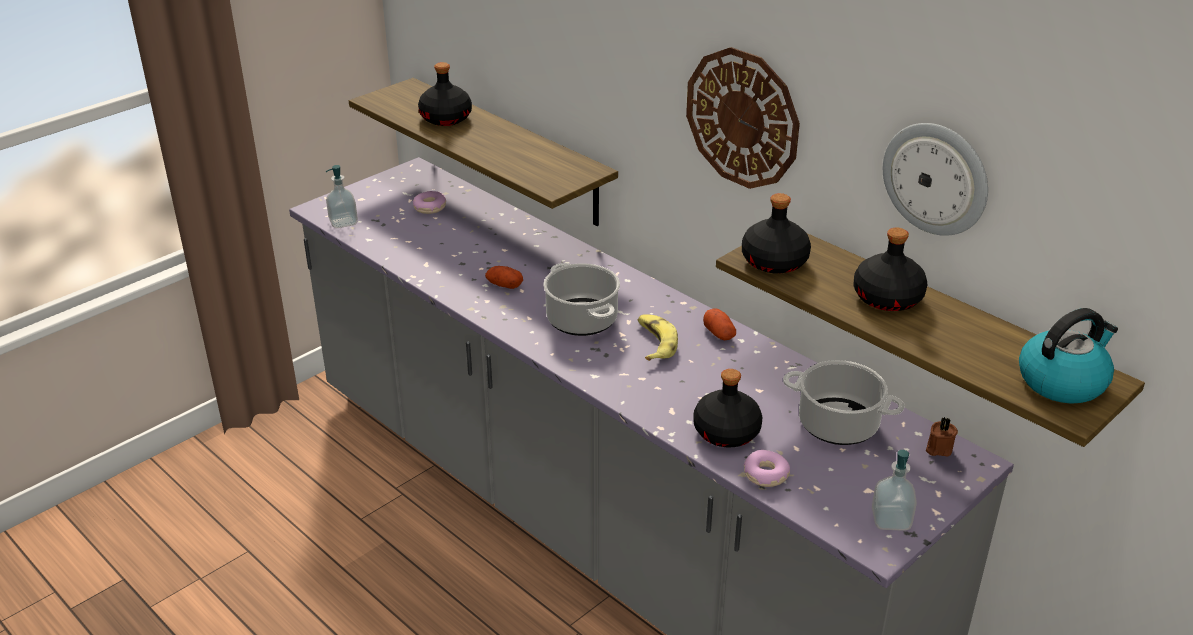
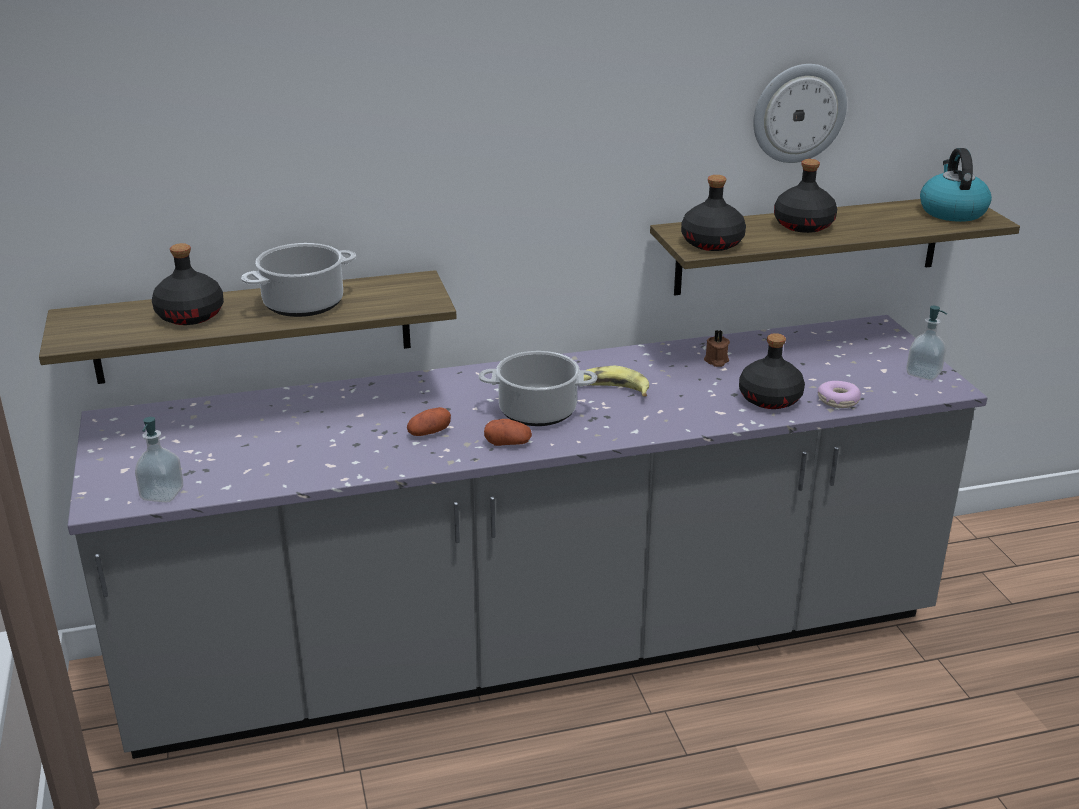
camera: 60 degrees left, 5 degrees down
(430, 208) = (212, 433): donut -> none
(719, 333) = (627, 359): potato -> potato (508, 443)
(742, 118) = (598, 142): wall clock -> none
(837, 424) = (795, 355): cooking pot -> cooking pot (303, 304)
(938, 448) = (852, 331): brown candle -> brown candle (716, 361)

